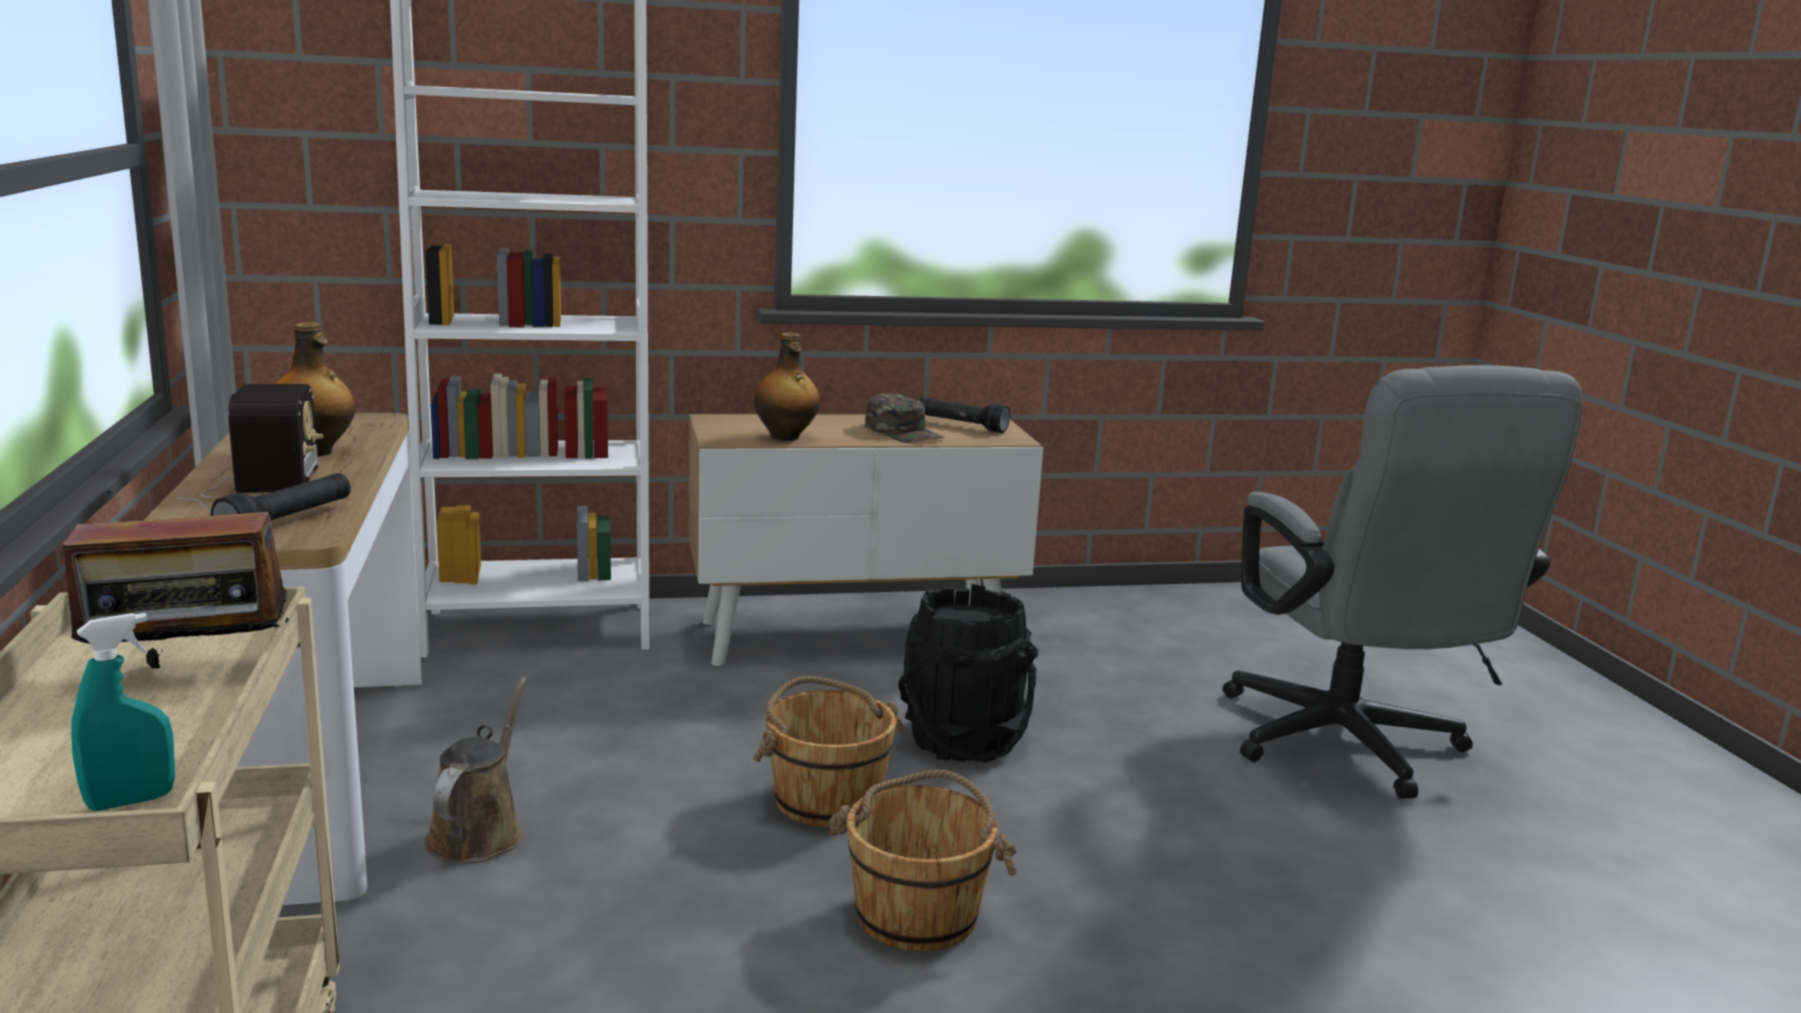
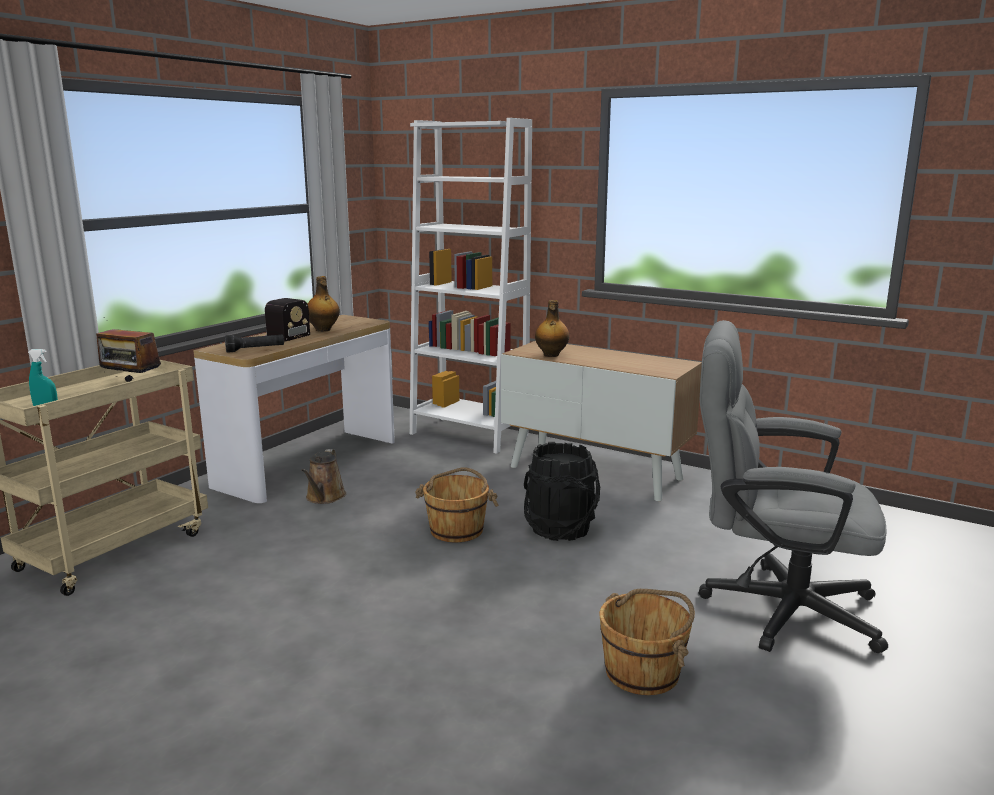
camera: 45 degrees right, 0 degrees up
(479, 833) = (324, 497): brown watering can -> brown watering can turned 135 degrees clockwise
(904, 432) = (616, 362): green cap -> none
(917, 914) = (411, 581): brown bucket -> brown bucket (643, 672)
(961, 426) = (657, 363): black flashlight -> none
(1351, 749) = (773, 607): grey office chair -> grey office chair turned 75 degrees clockwise

